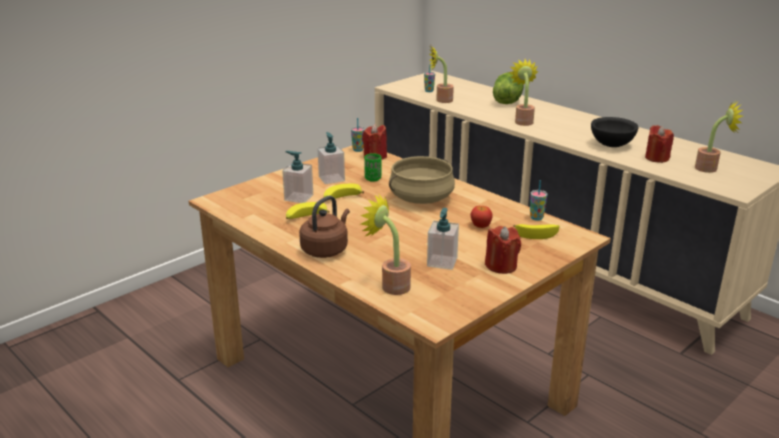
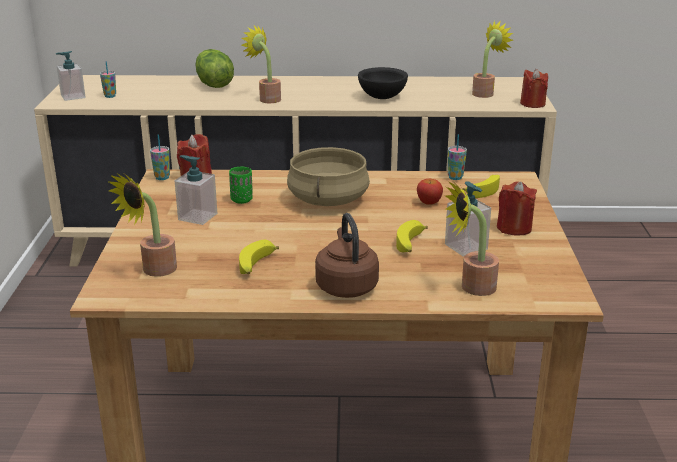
camera: 45 degrees left, 0 degrees up
(298, 197) = (203, 249): soap dispenser -> soap dispenser (73, 96)
(341, 198) = (251, 231): banana -> banana (411, 244)
(441, 100) = (143, 102): potted plant -> potted plant (154, 271)
(657, 158) = (435, 97): red candle -> red candle (532, 104)

